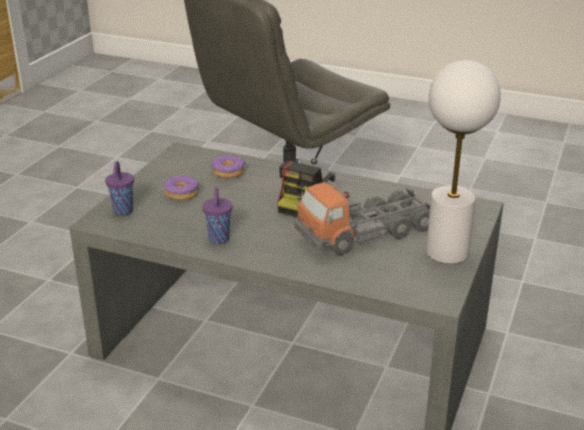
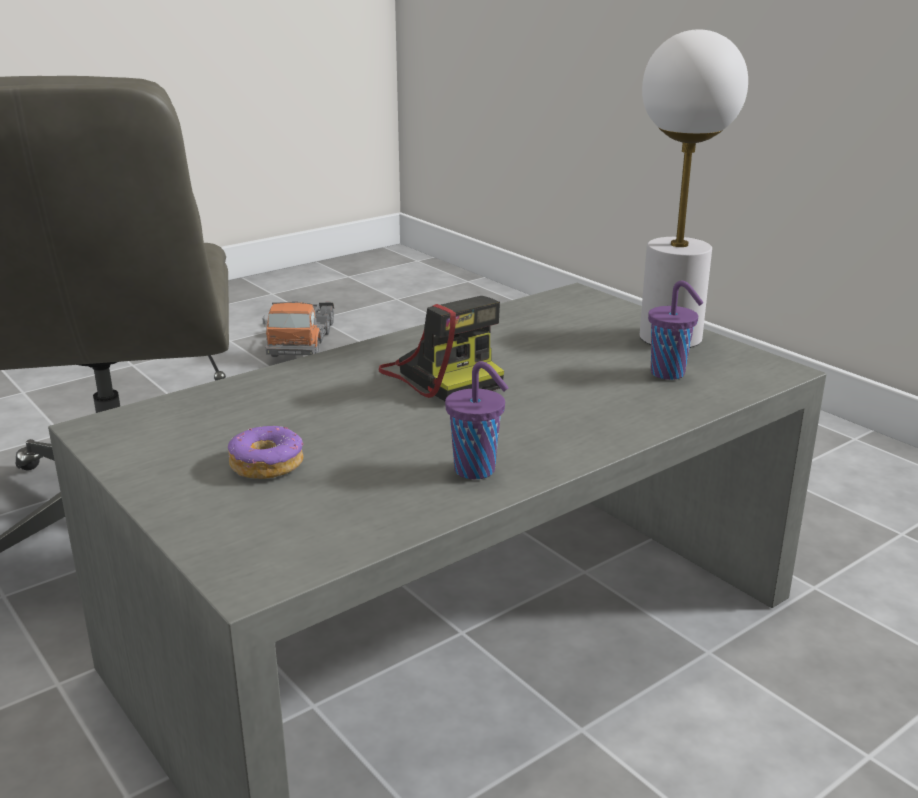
camera: 60 degrees left, 5 degrees down
(123, 212) = (253, 540): purple cup -> purple cup (670, 374)
(229, 172) = (251, 407): donut -> none
(366, 233) = (573, 365): toy truck -> toy truck (302, 341)

